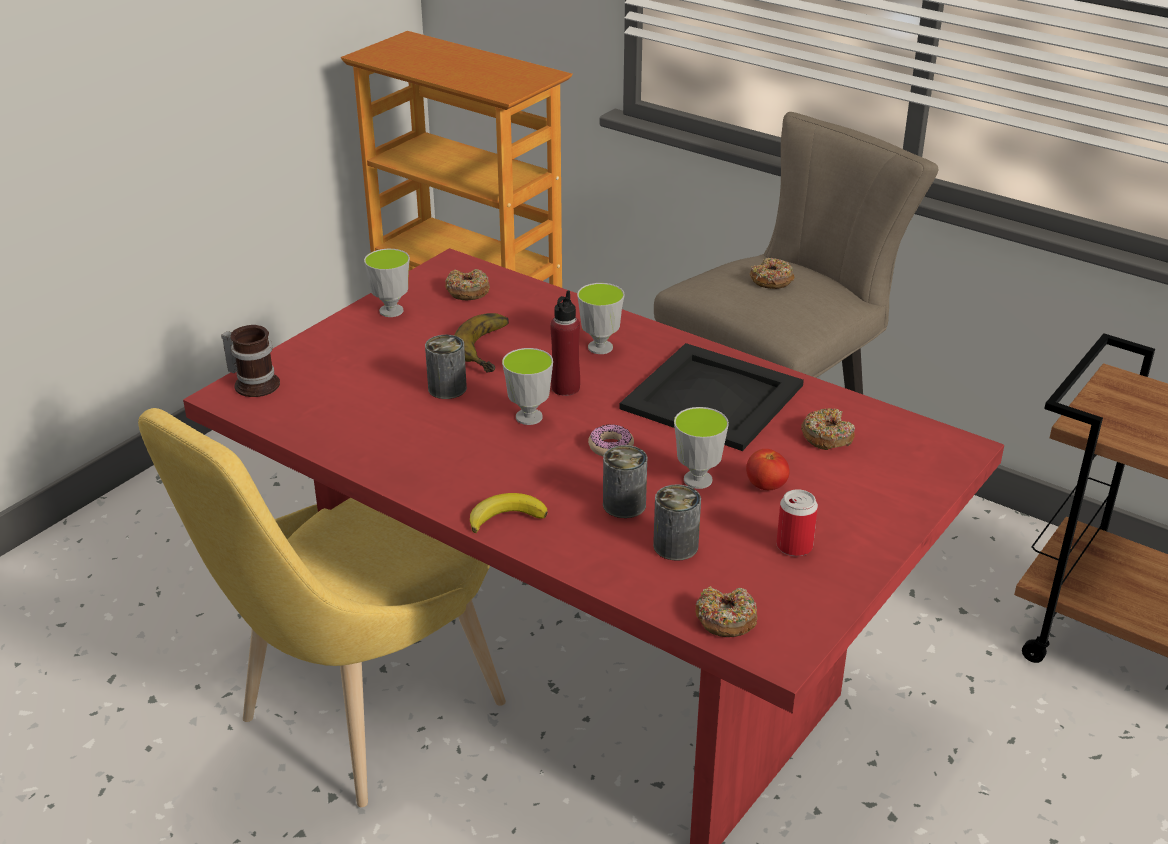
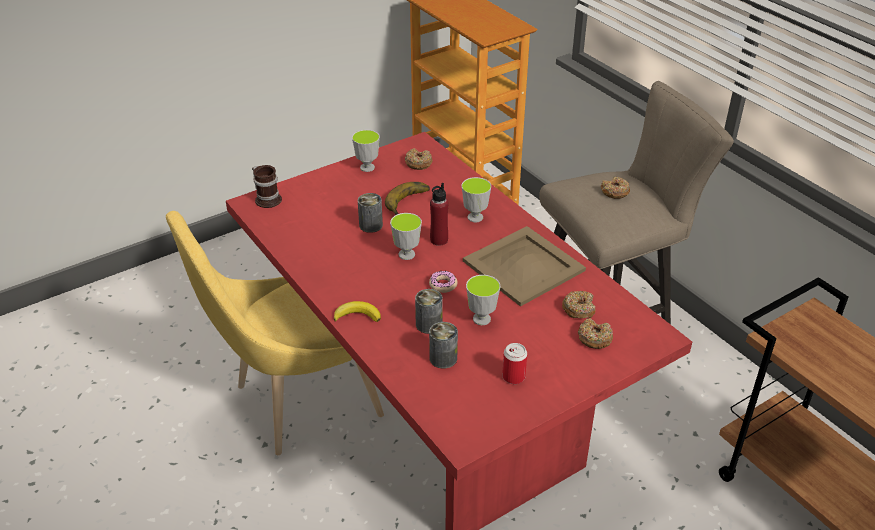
camera: 20 degrees right, 5 degrees up
(711, 396) = (523, 265): black tray -> beige tray
(725, 619) = (444, 412): donut -> donut (594, 338)
(766, 486) = (520, 333): tomato -> none

